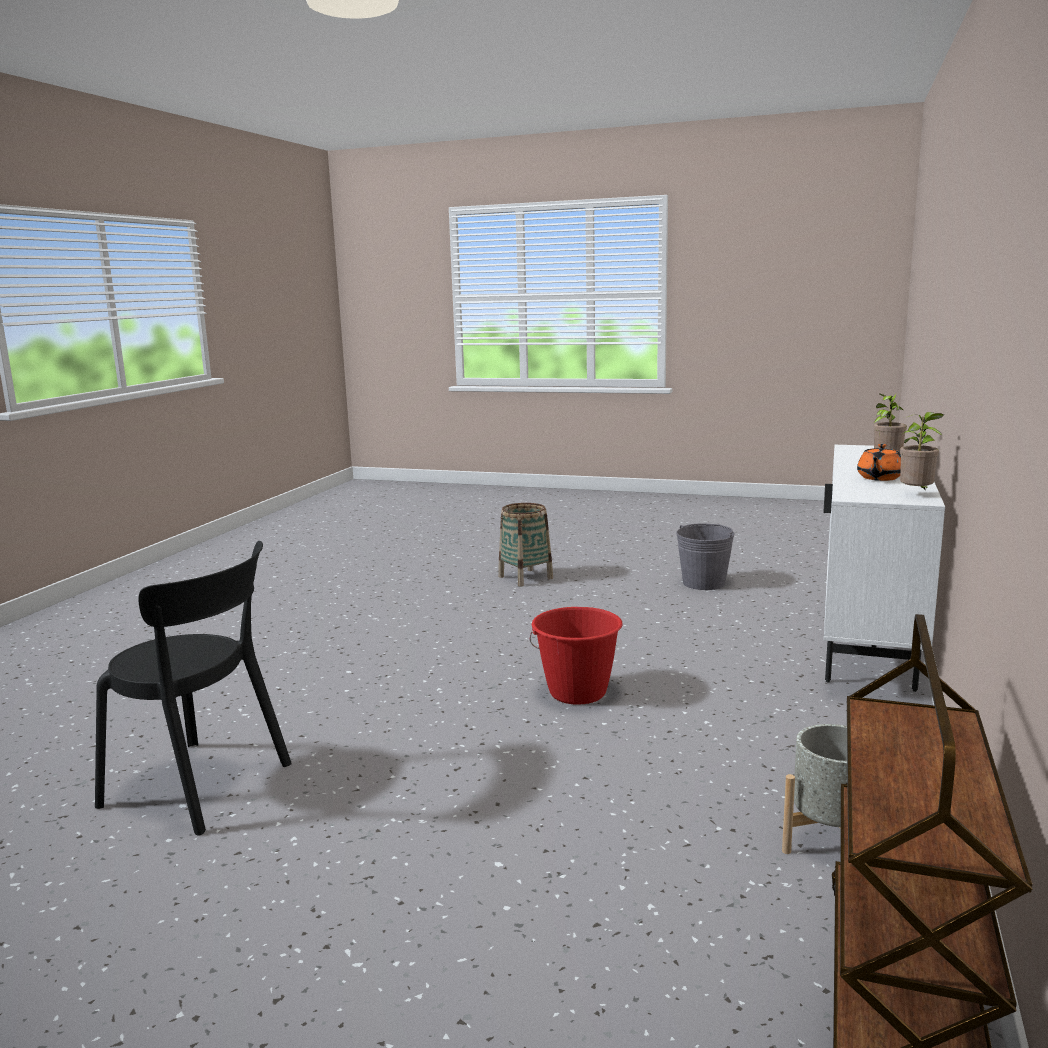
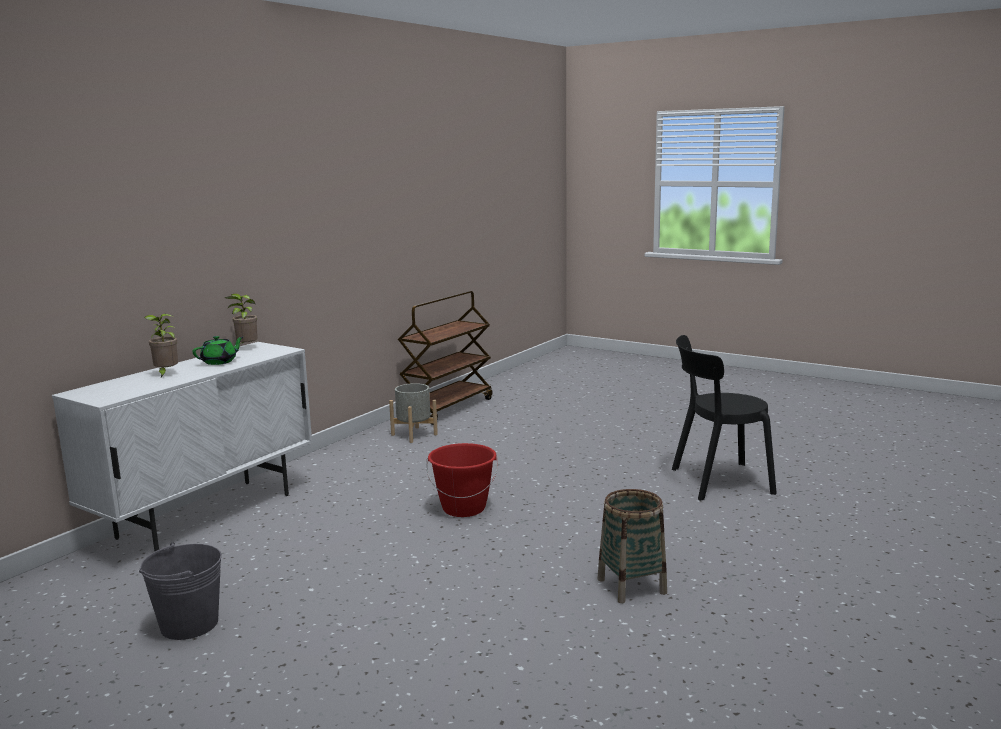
camera: 165 degrees left, 0 degrees up
(204, 787) = (716, 481): black chair -> black chair turned 45 degrees counterclockwise
(525, 577) = (393, 684): basket -> basket (631, 586)
(879, 478) = (220, 362): orange teapot -> green teapot

